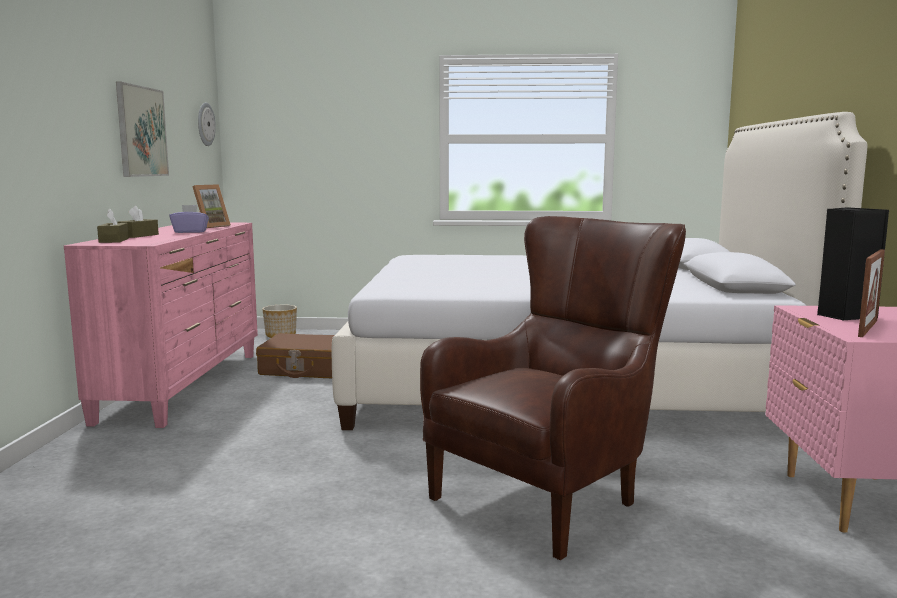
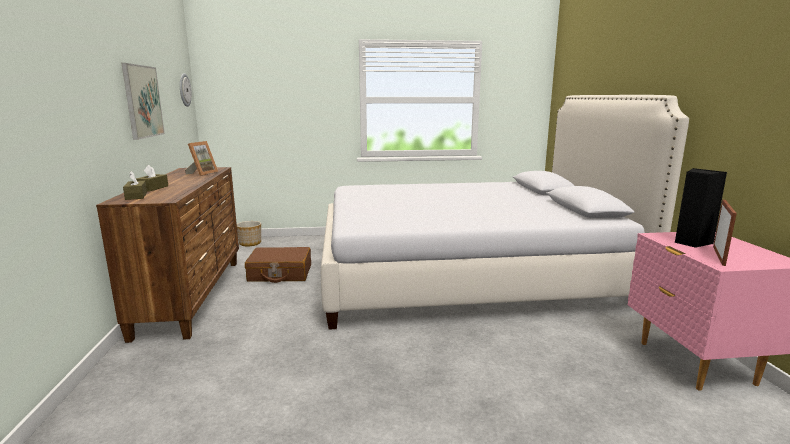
camera: 10 degrees left, 5 degrees up
(184, 385) = (193, 295): pink dresser -> brown dresser
(190, 232) = (192, 181): purple tissue box -> none
(554, 494) = (503, 376): brown armchair -> none

